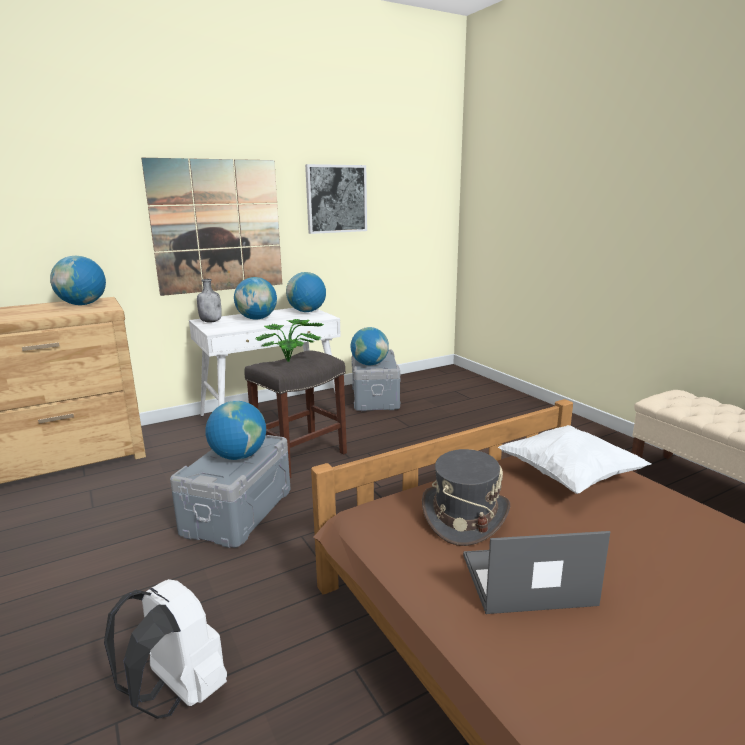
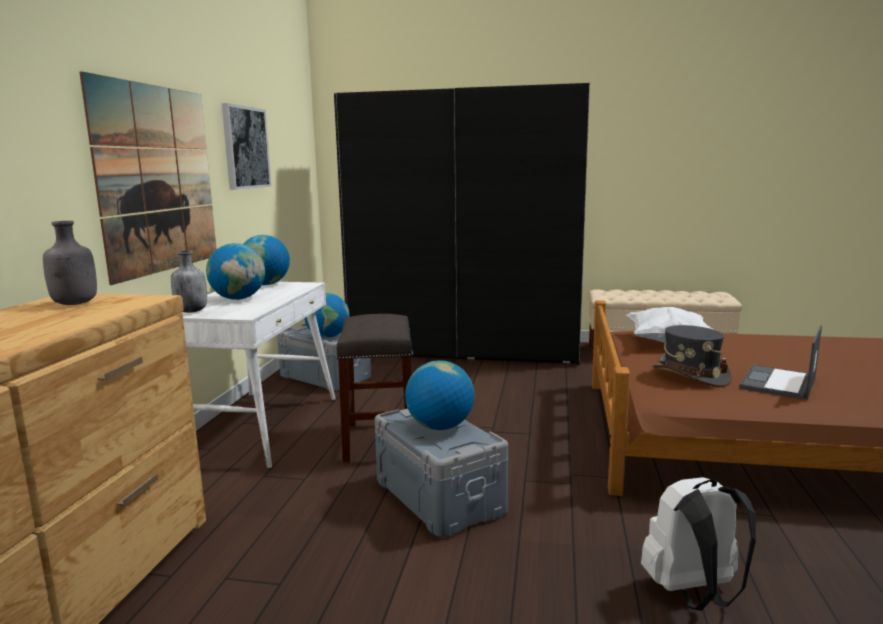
camera: 50 degrees left, 5 degrees down
(83, 304) = (76, 304): globe -> grey bottle
(292, 361) = (372, 326): potted plant -> none
(524, 413) = (465, 349): none -> black wardrobe

